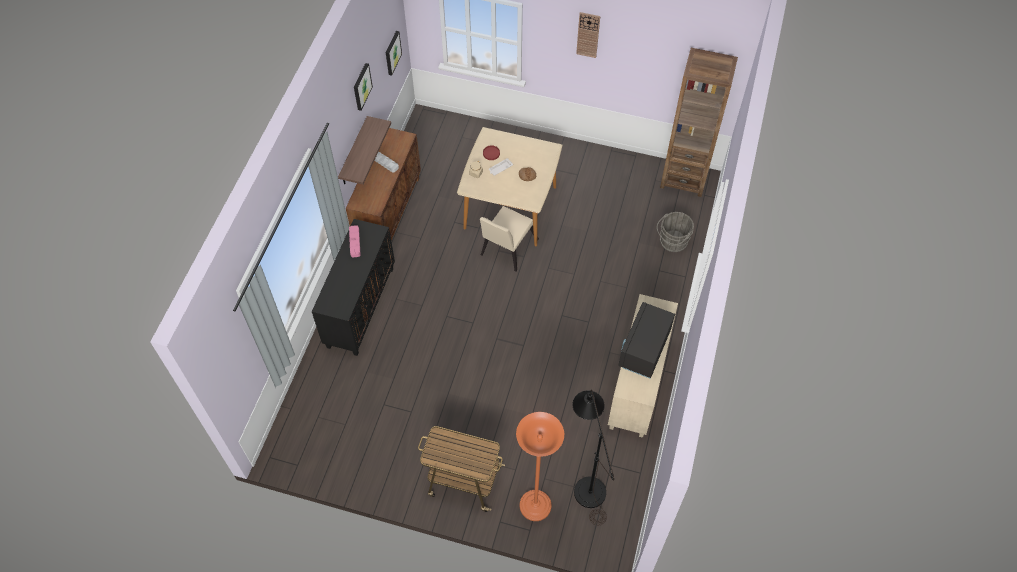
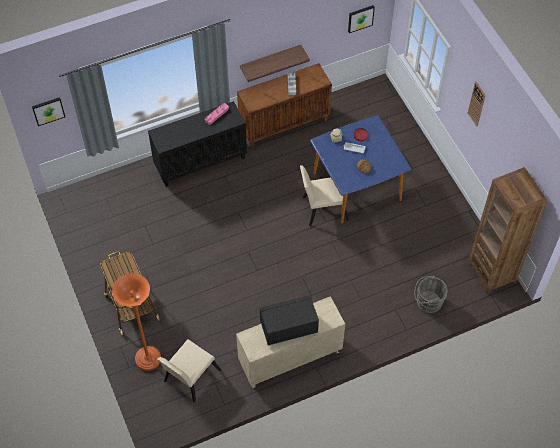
camera: 50 degrees right, 0 degrees up
(361, 86) = (301, 20): picture -> picture (48, 110)
(510, 208) = (356, 186): beige dining table -> blue dining table
(587, 483) = (189, 378): black floor lamp -> beige chair

